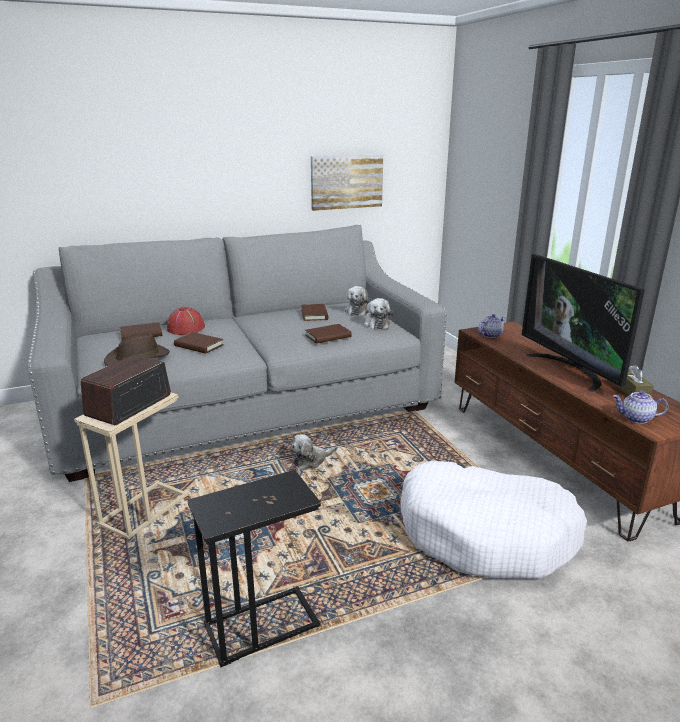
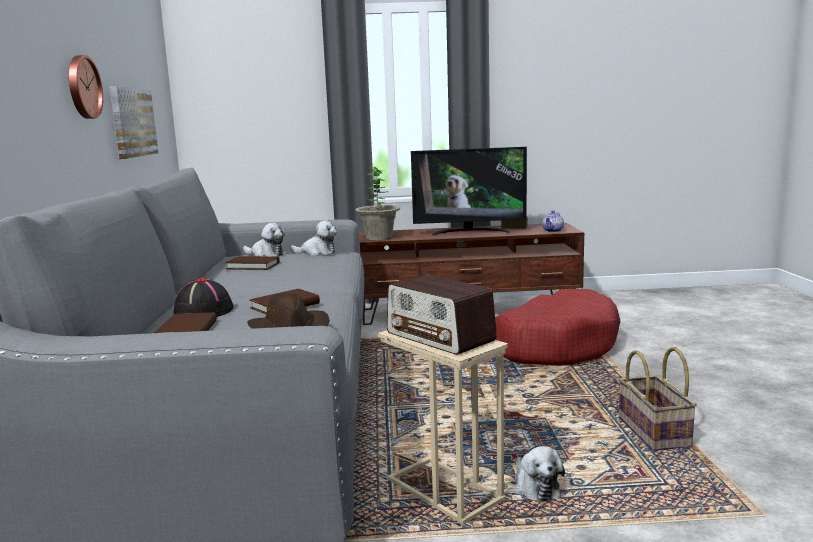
camera: 70 degrees left, 10 degrees down
(186, 328) = (203, 311): red hat -> black hat
(261, 626) = (655, 432): black side table -> basket
(265, 160) = (82, 87): none -> wall clock
(311, 461) = (404, 391): plush toy -> plush toy (535, 487)
(328, 336) = (330, 265): brown book -> none
(486, 534) = (555, 345): white dog bed -> red dog bed
(490, 335) = (379, 238): teapot -> potted plant

